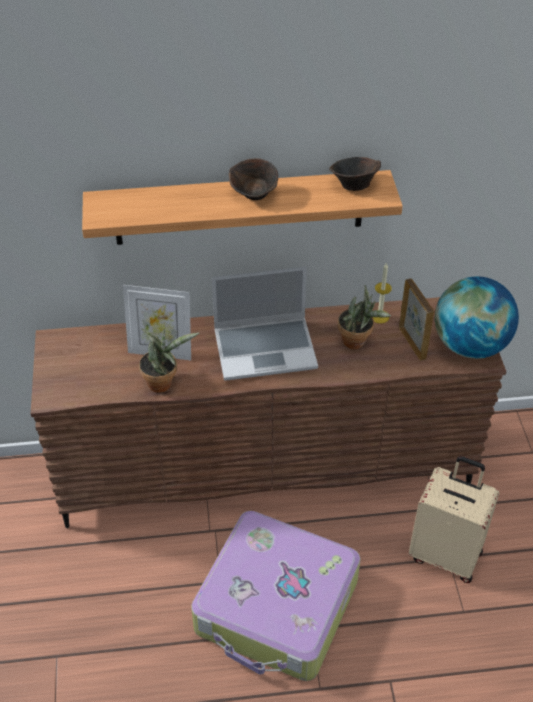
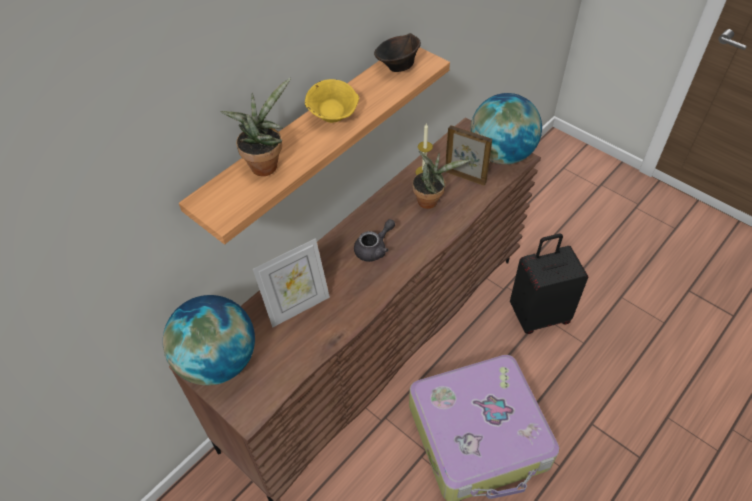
camera: 40 degrees left, 5 degrees up
(69, 350) = (219, 361): none -> globe
(163, 382) = (328, 330): potted plant -> potted plant (265, 163)
(254, 195) = (334, 117): brown bowl -> yellow bowl
(266, 348) = (374, 248): laptop -> grey teapot
(446, 554) = (538, 315): beige suitcase -> black suitcase

